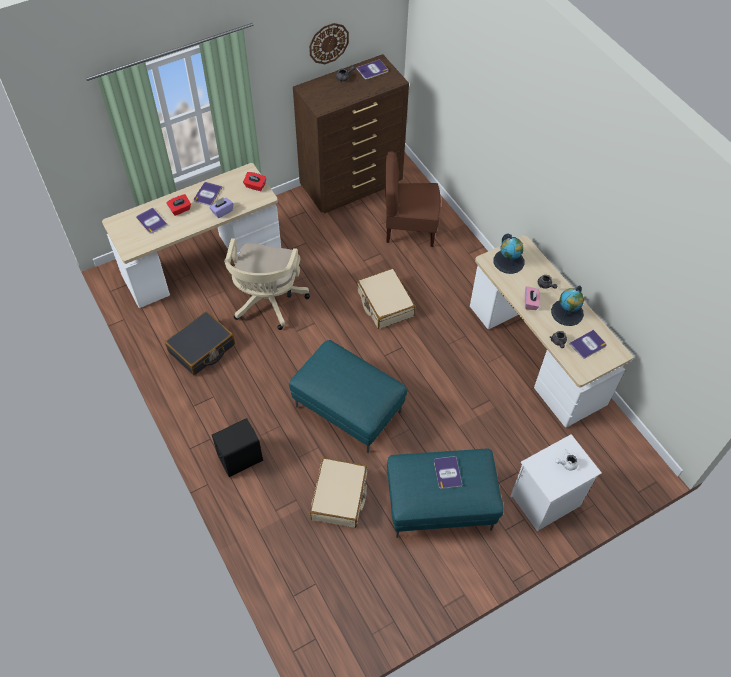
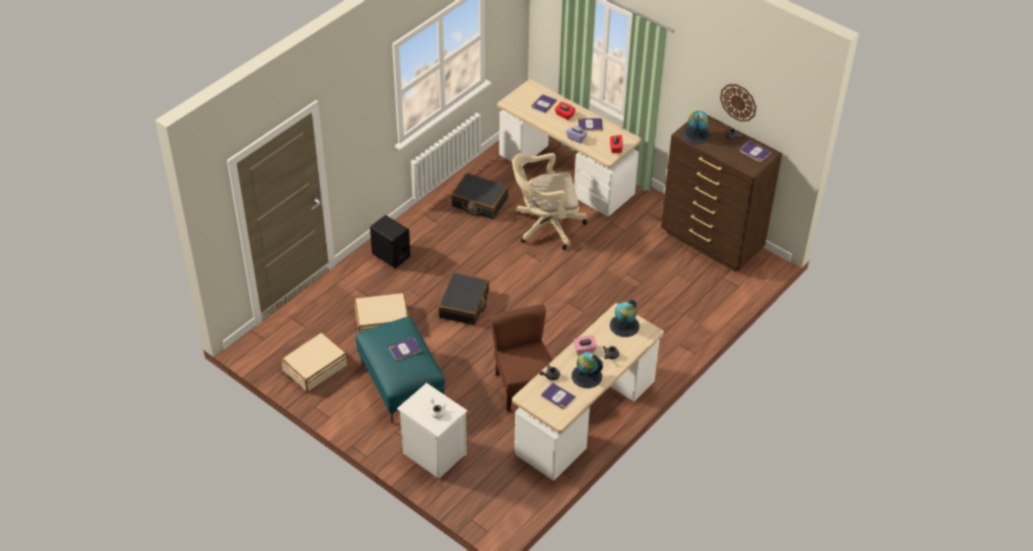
camera: 70 degrees right, 10 degrees down
(327, 100) = (696, 134): none -> globe
(347, 409) = (464, 305): turquoise ottoman -> black suitcase
(385, 304) = (585, 300): beige suitcase -> beige suitcase (315, 367)
(409, 228) = (684, 295): brown chair -> brown chair (523, 387)

